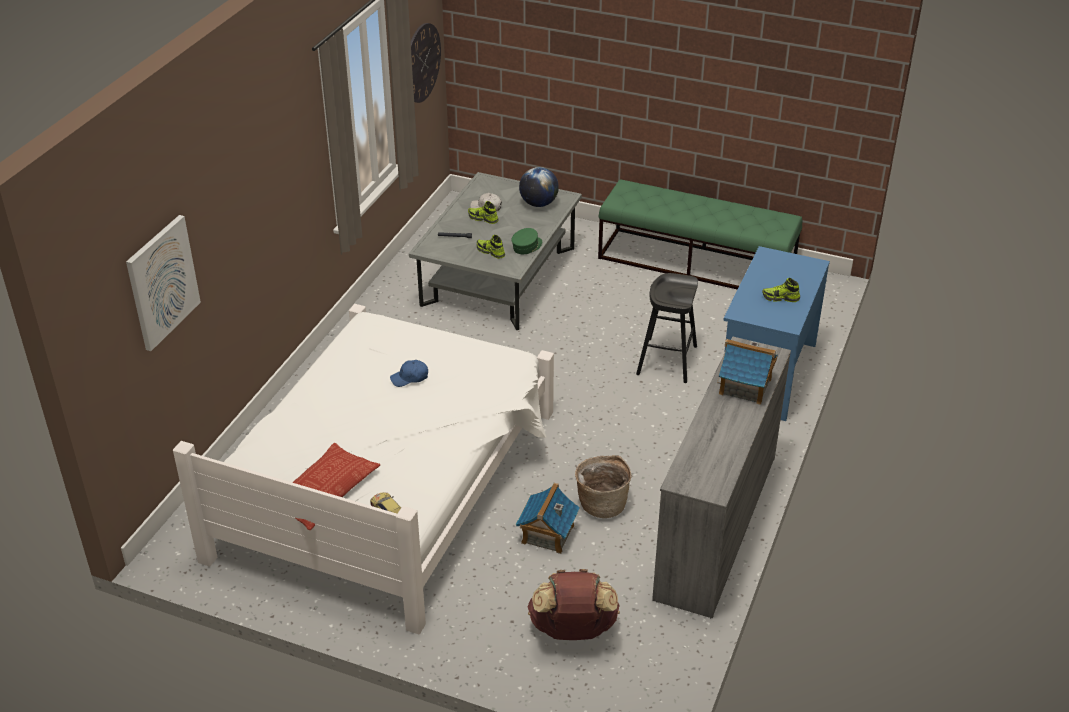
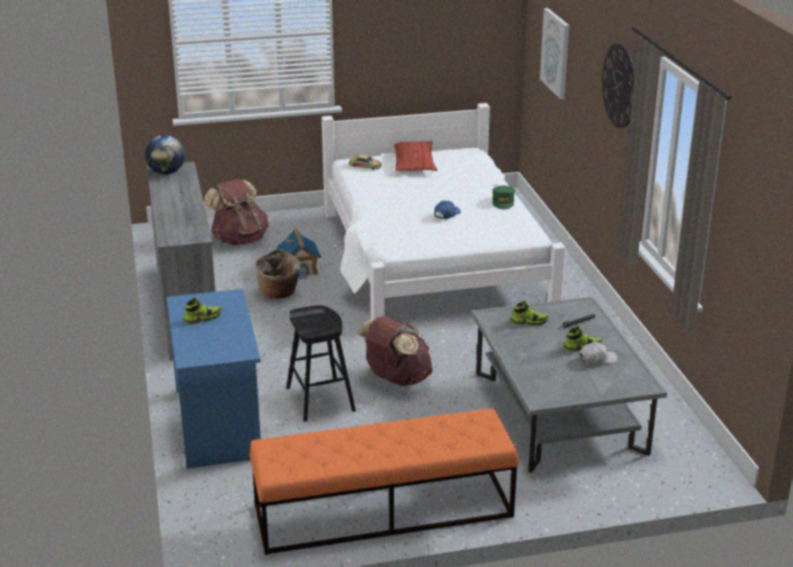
camera: 145 degrees right, 10 degrees down
(421, 62) = (749, 256): wall clock -> wall clock (620, 85)
(527, 246) = (505, 337): green cap -> green cap (503, 202)
(538, 204) = (555, 382): globe -> globe (166, 173)
(587, 352) = (396, 379): none -> brown backpack
(696, 263) = (382, 511): green bench -> orange bench
(745, 386) = (177, 217): toy house -> none

